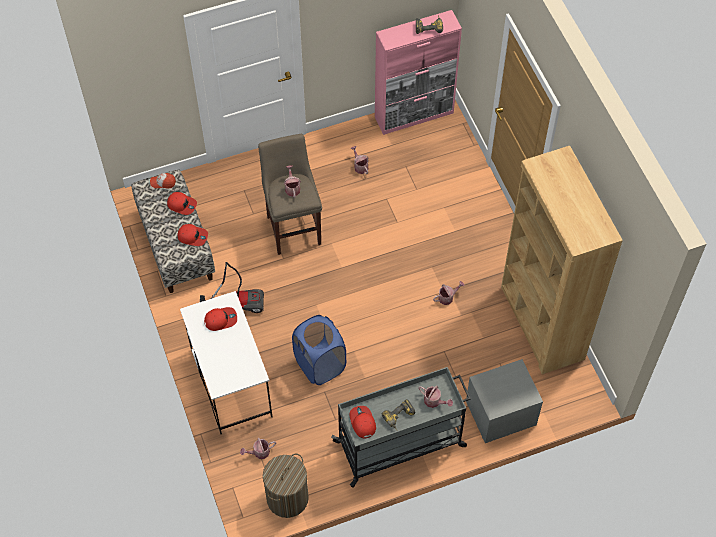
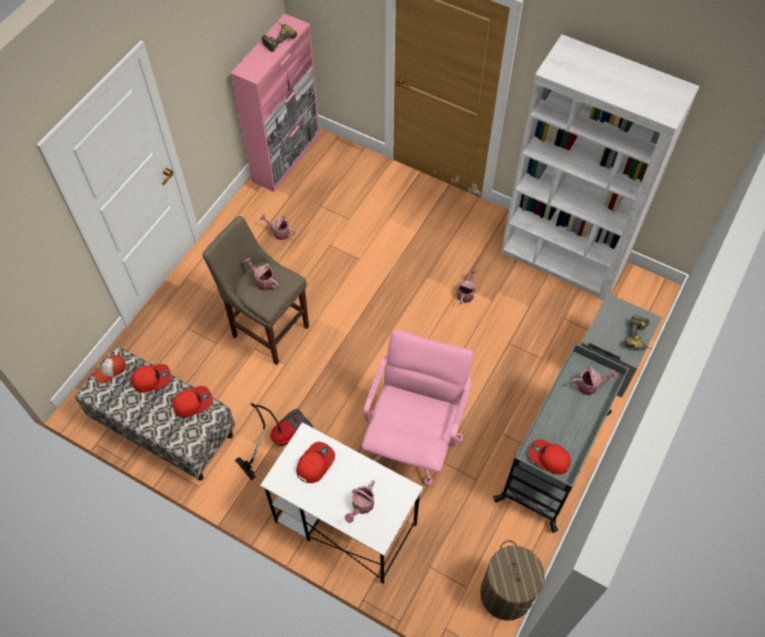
camera: 40 degrees left, 0 degrees up
(259, 452) = (437, 571): watering can -> watering can (361, 506)
(320, 365) = (413, 439): blue laundry basket -> pink office chair
(400, 418) = (577, 426): power drill -> power drill (639, 338)
(541, 323) = (562, 259): brown bookcase -> white bookcase

